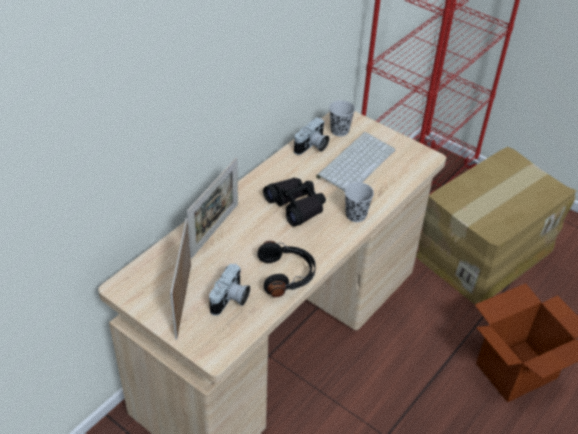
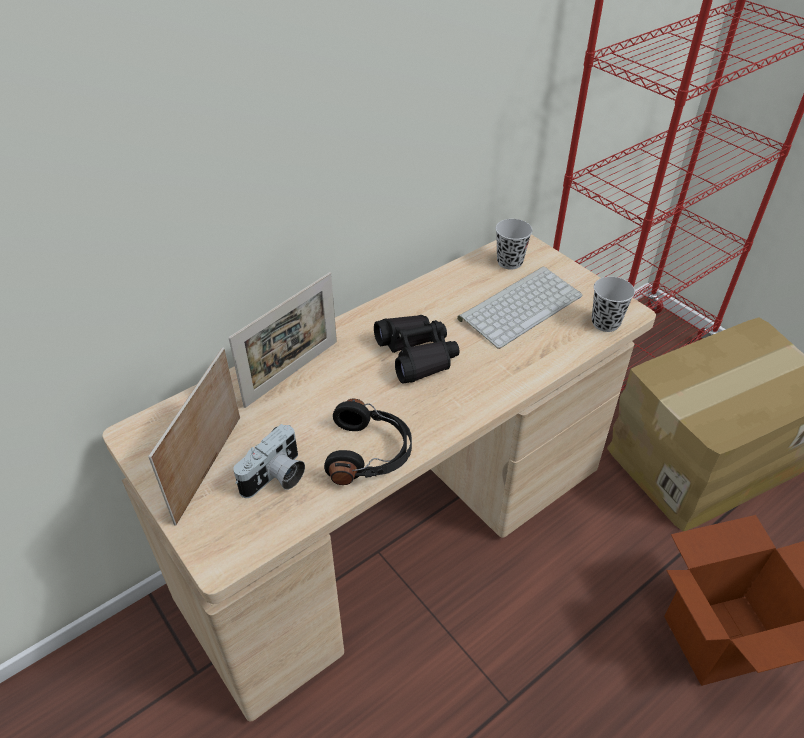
camera: 15 degrees right, 0 degrees up
(312, 147) = (465, 278): camera -> none
(356, 215) = (499, 380): black cup -> black cup (605, 323)

